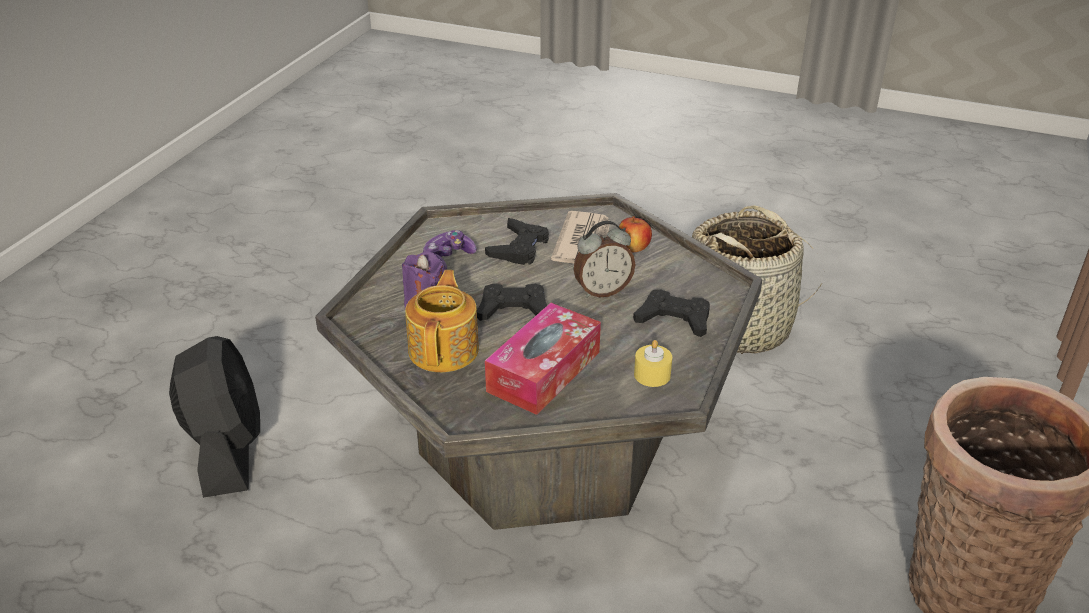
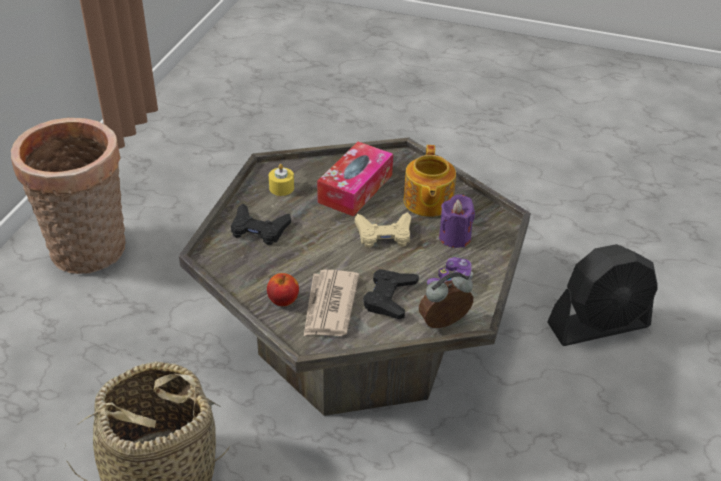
camera: 175 degrees right, 5 degrees up
(227, 450) = (599, 325): black fan -> black fan turned 90 degrees counterclockwise
(513, 309) = (384, 234): black game controller -> beige game controller
(602, 291) = (313, 253): alarm clock -> alarm clock (444, 324)

